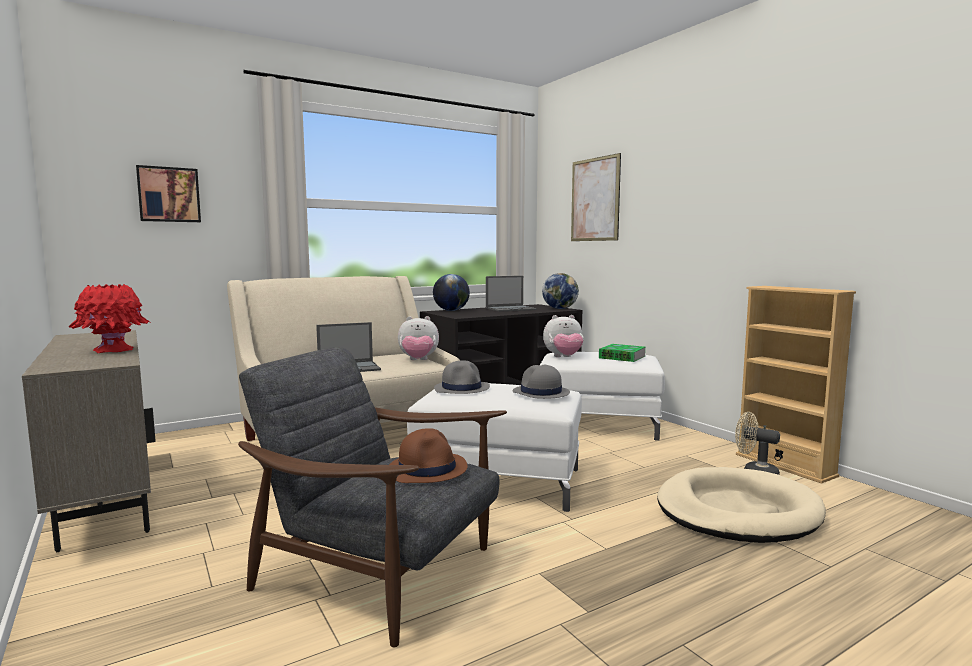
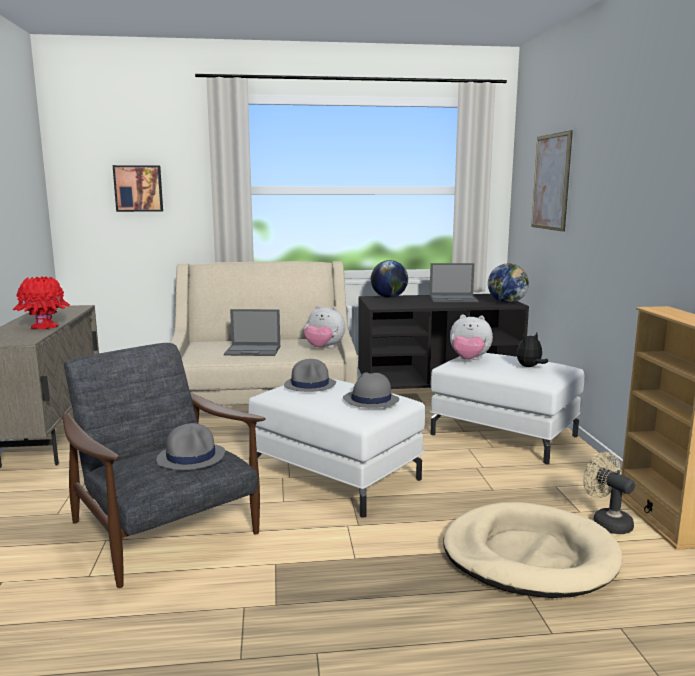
camera: 25 degrees right, 5 degrees up
(428, 469) = (191, 457): brown hat -> grey hat
(622, 357) = (529, 367): book -> plush toy

